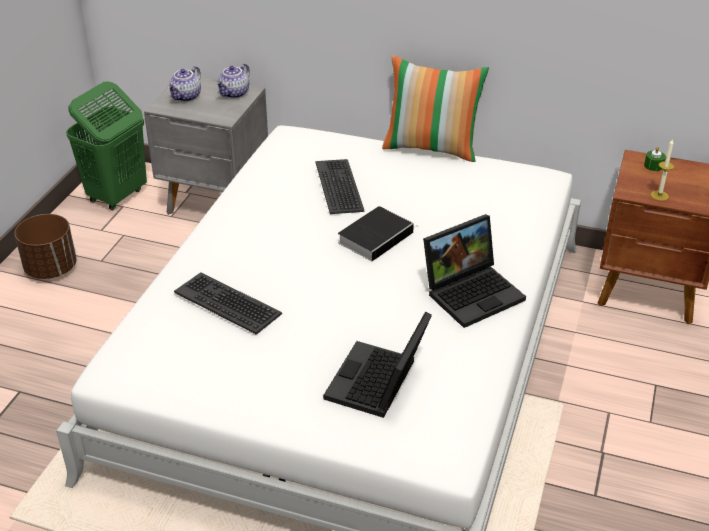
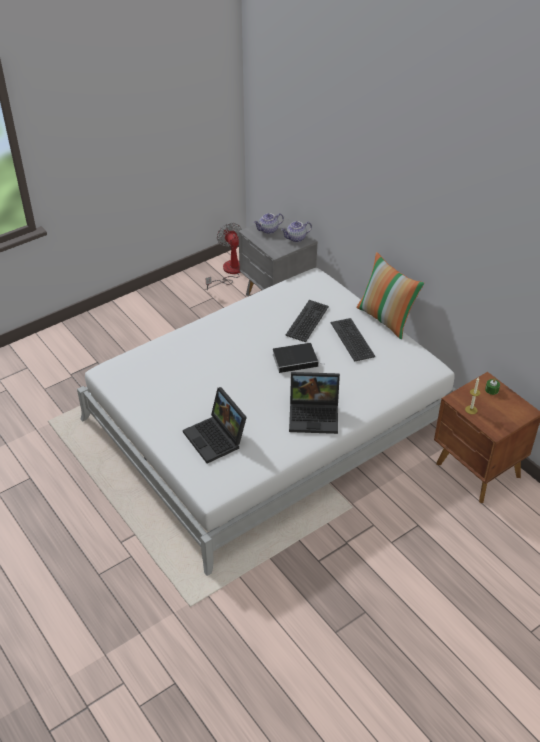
camera: 35 degrees right, 5 degrees up
(51, 268) = (162, 302): brown planter -> none
(117, 196) = (229, 272): green laundry basket -> fan
(228, 303) = (188, 362): keyboard -> keyboard (353, 339)
(378, 384) = (217, 438): laptop -> laptop turned 90 degrees counterclockwise

